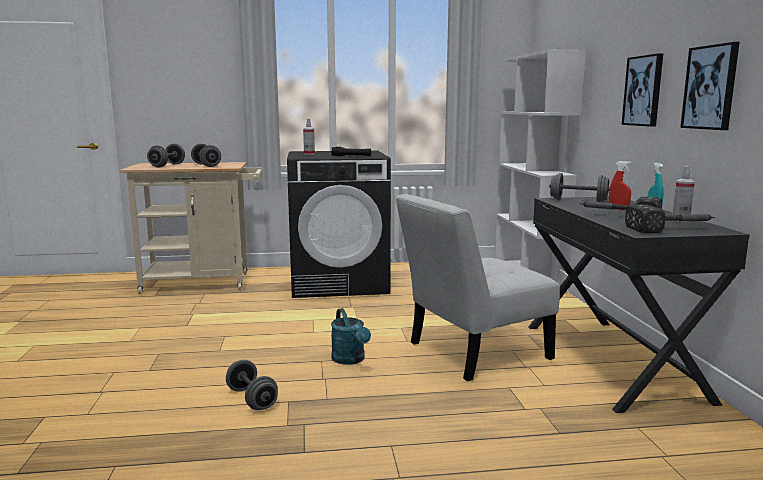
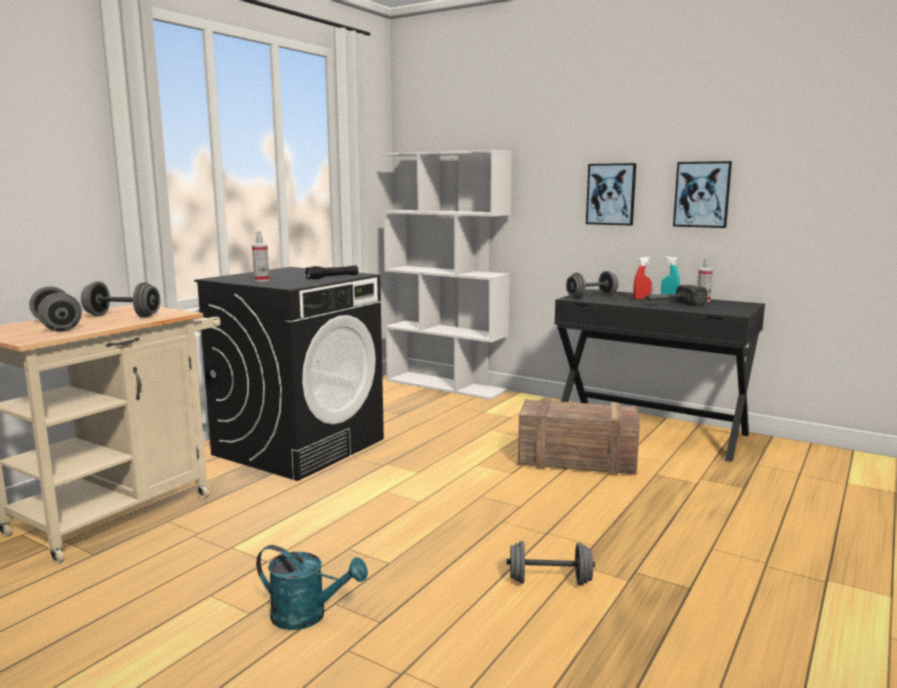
camera: 50 degrees left, 0 degrees up
(350, 360) = (521, 508): turquoise watering can -> turquoise watering can (308, 616)
(472, 352) = (575, 461): white chair -> crate
(673, 229) = (730, 307): hammer -> none

